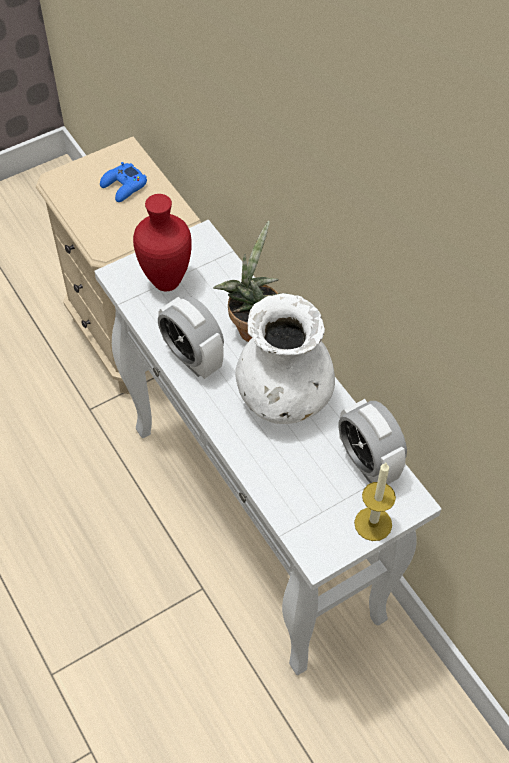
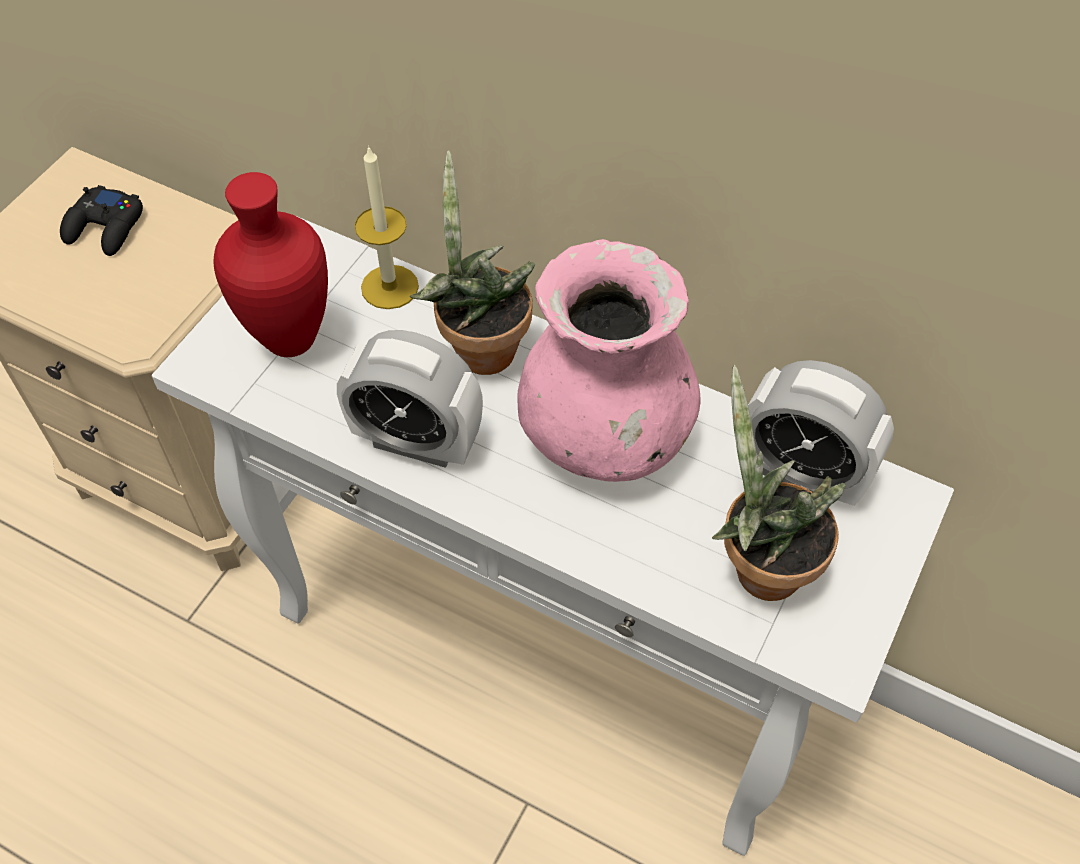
camera: 30 degrees left, 0 degrees up
(124, 186) = (105, 228): blue game controller -> black game controller
(284, 398) = (606, 435): white vase -> pink vase
(313, 495) = (758, 566): none -> potted plant
(373, 524) = (878, 564): candle -> candle (389, 287)

